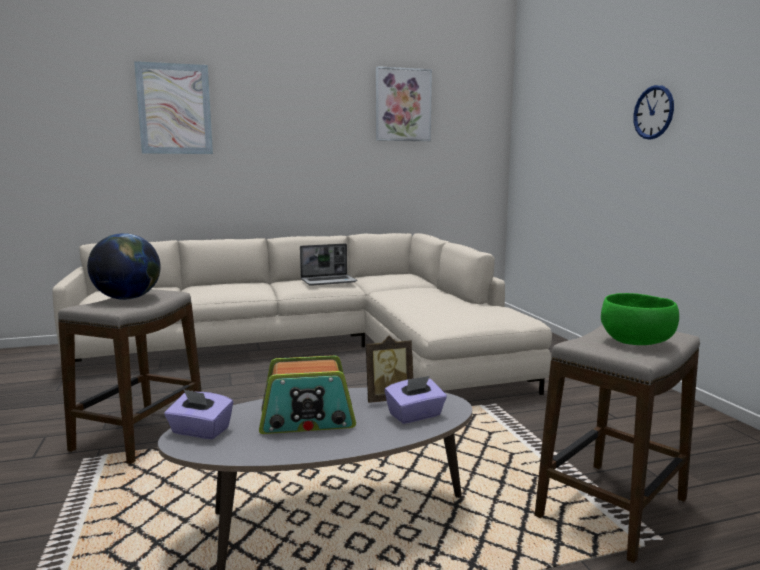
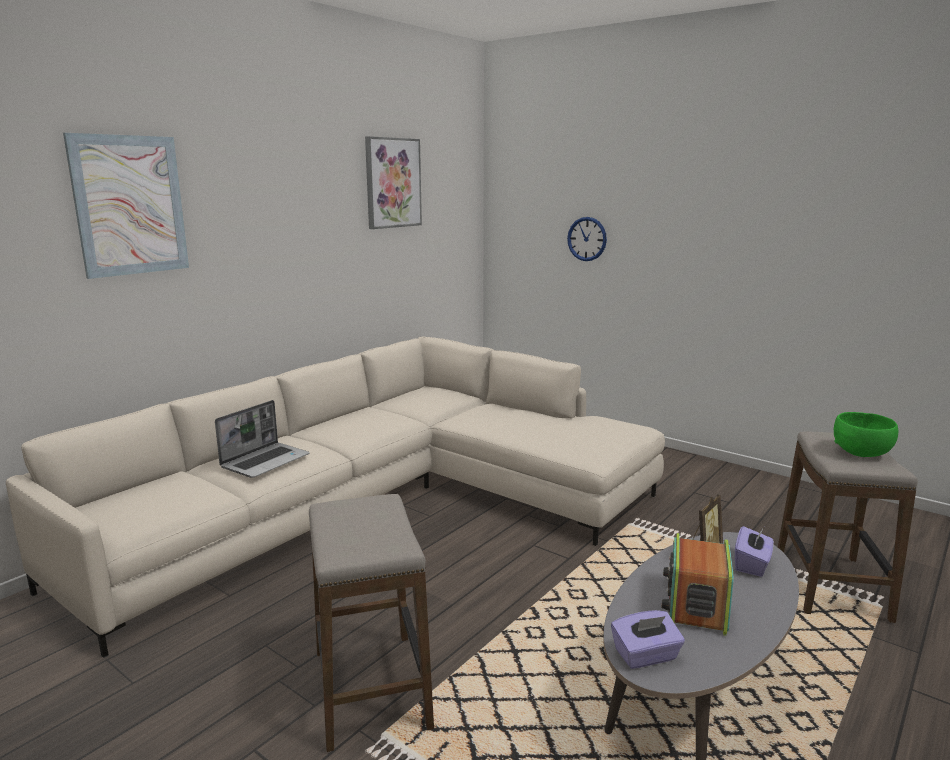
camera: 35 degrees left, 5 degrees up
(128, 298) = (357, 525): globe -> none
(307, 420) = (696, 603): radio -> radio turned 150 degrees clockwise
(329, 281) = (379, 419): laptop -> laptop (266, 461)
(653, 112) = (693, 213): wall clock -> wall clock (587, 239)

